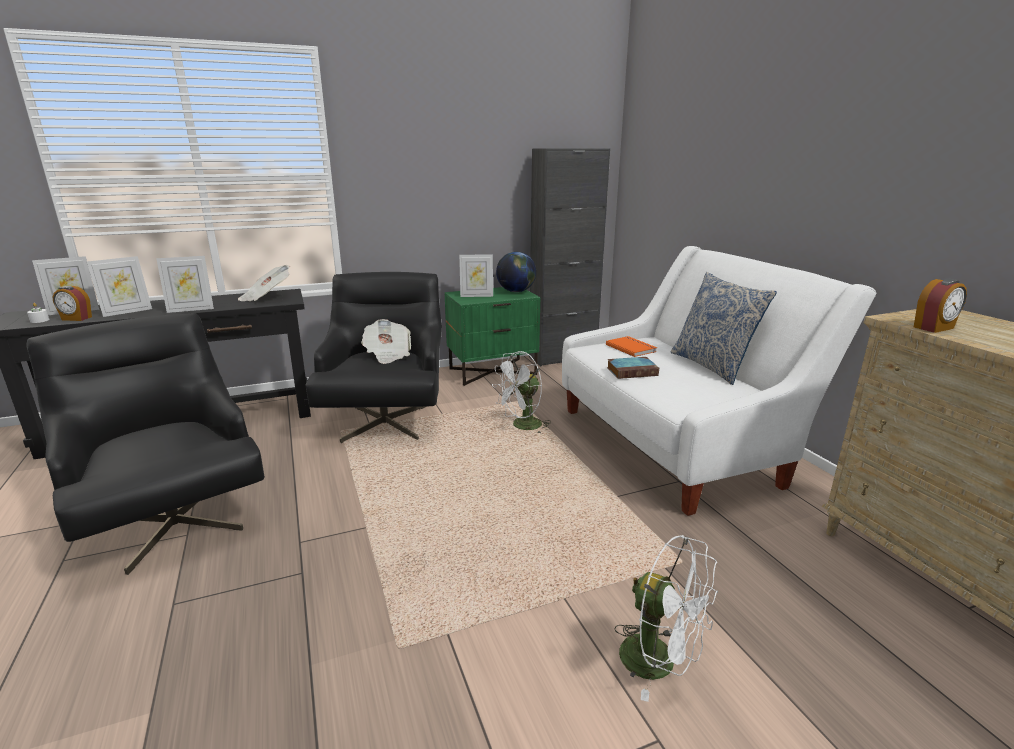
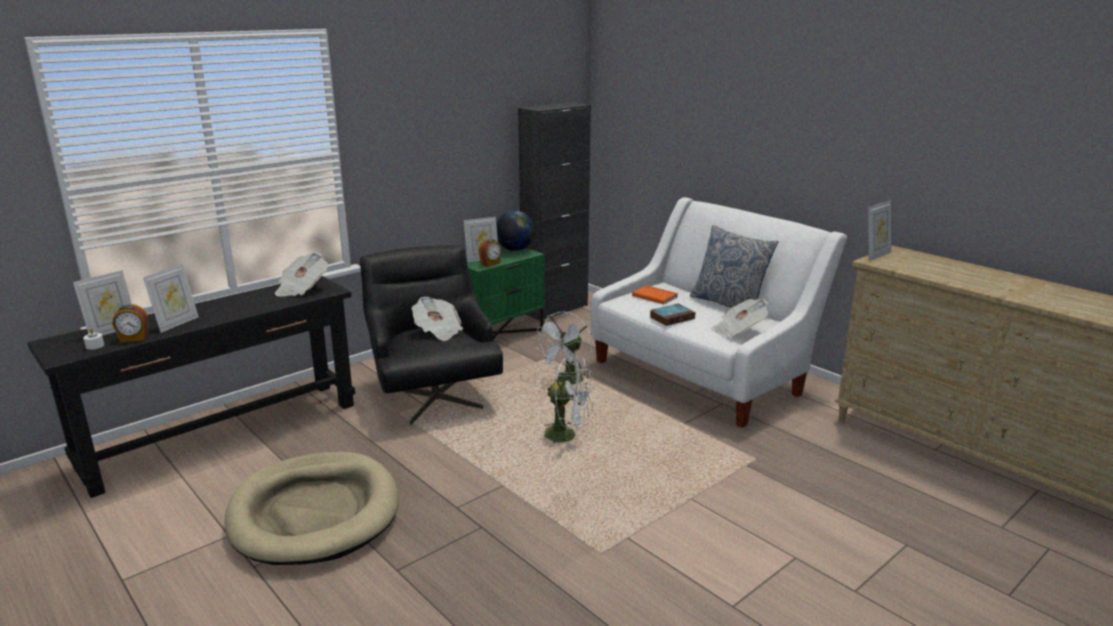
camera: 20 degrees left, 0 degrees up
(172, 515) = (314, 513): black armchair -> beige dog bed
(191, 309) = (244, 312): picture frame -> picture frame (876, 255)
(659, 663) = (774, 520): white fan -> white fan (567, 436)
(703, 396) = (738, 331): none -> newspaper
(934, 328) = (896, 266): alarm clock -> alarm clock (490, 263)

